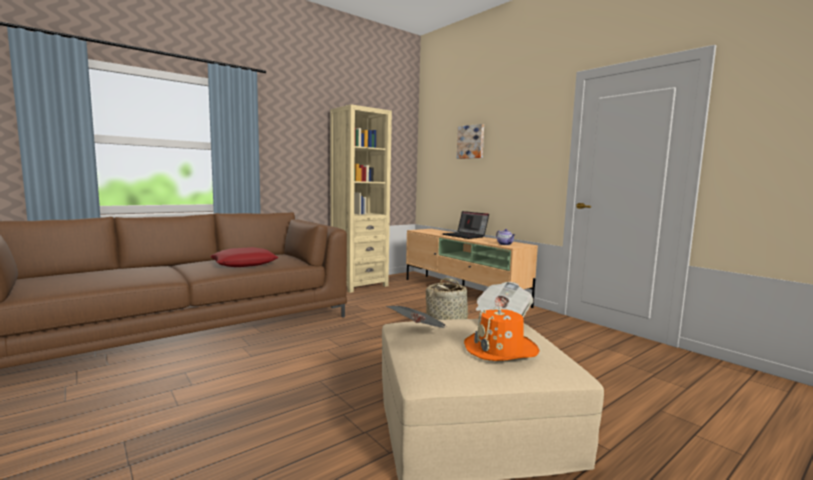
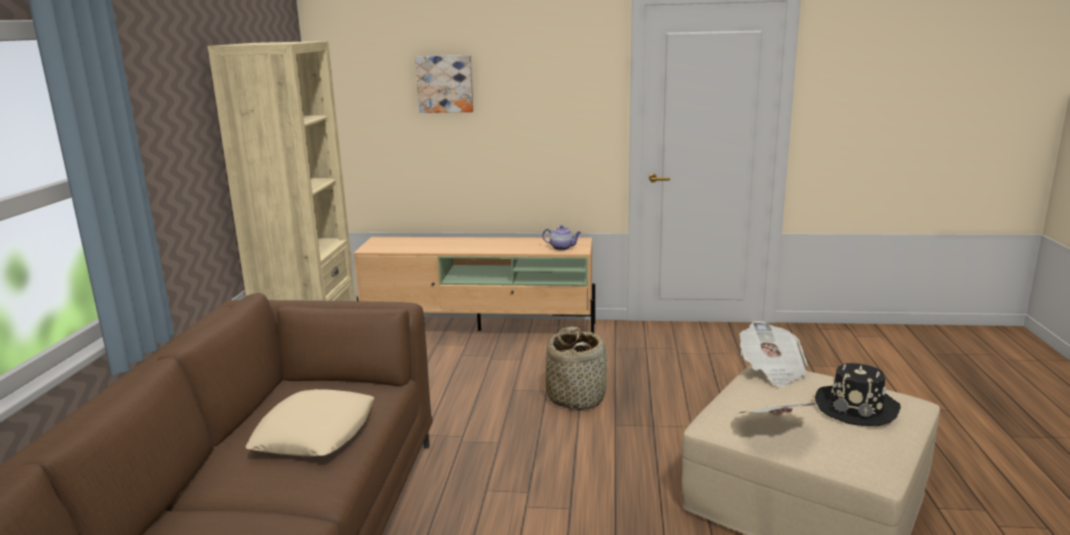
camera: 45 degrees left, 10 degrees up
(244, 263) = (315, 433): red pillow -> beige pillow
(465, 236) = (471, 243): laptop -> none
(501, 349) = (856, 407): orange hat -> black hat

